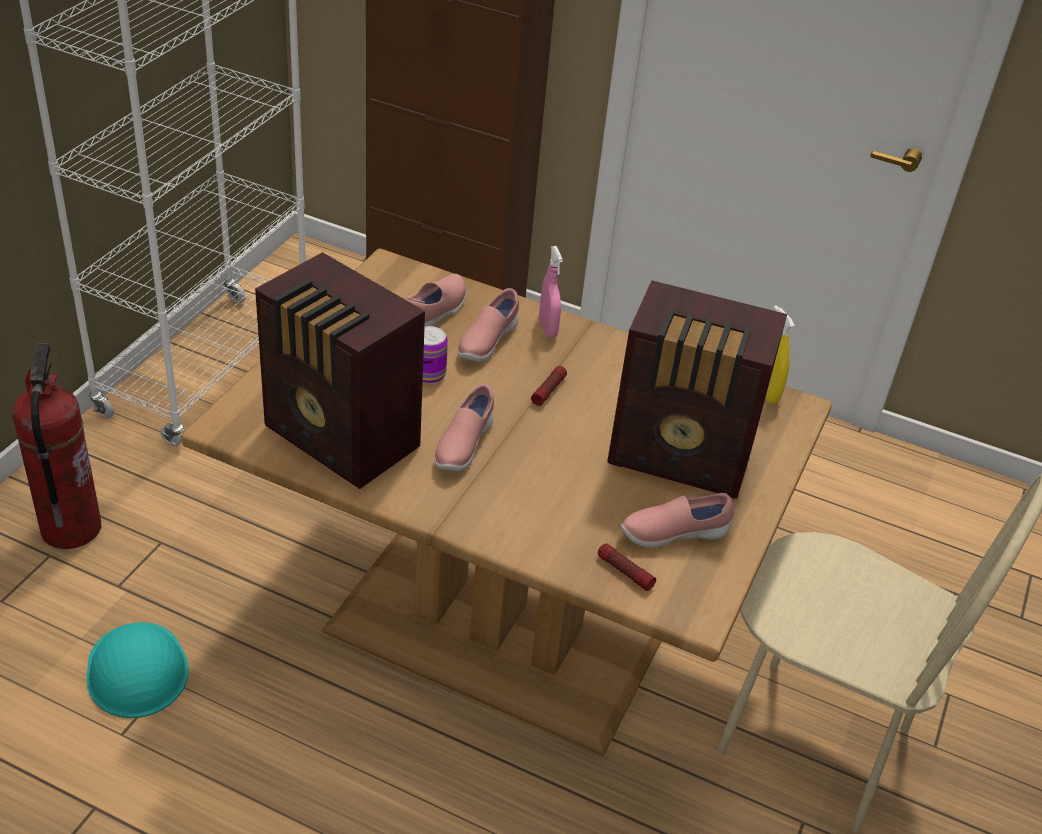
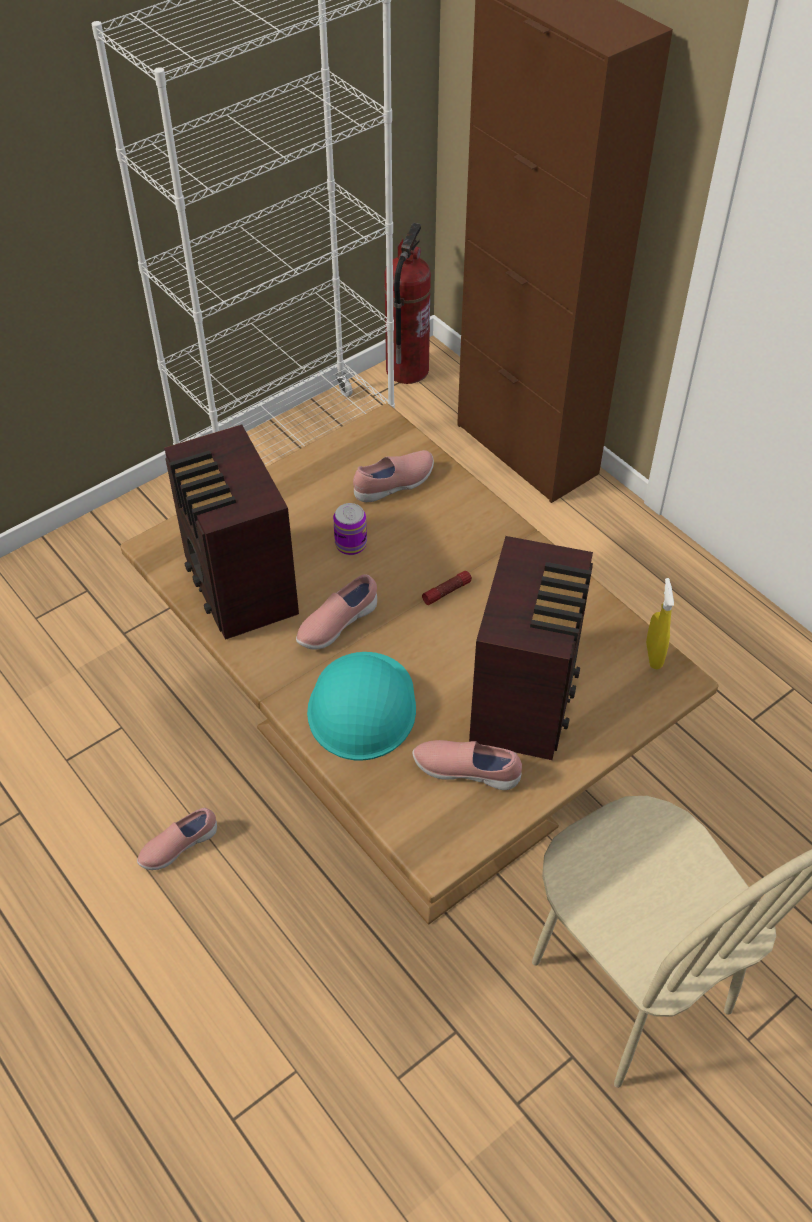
camera: 30 degrees right, 10 degrees up
(71, 529) = (113, 572): fire extinguisher -> fire extinguisher (407, 370)
(137, 670) = (102, 710): turquoise hard hat -> turquoise hard hat (362, 706)
(486, 342) = (422, 526): pink shoe -> pink shoe (178, 846)
(547, 329) = (487, 527): pink spray bottle -> none
(625, 572) = (398, 792): flashlight -> none
(683, 458) = (526, 698): radio -> radio turned 120 degrees counterclockwise

